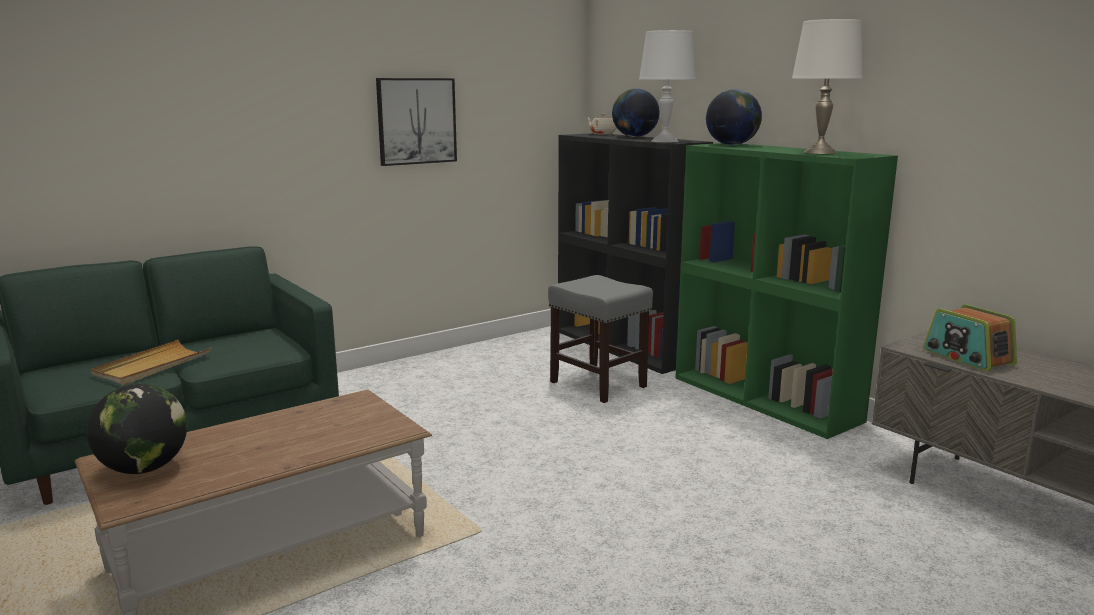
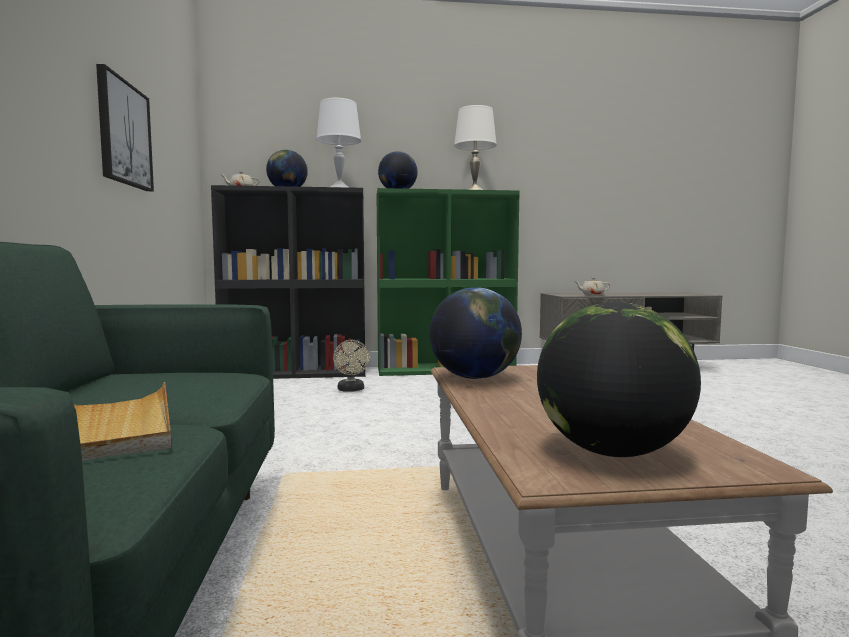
camera: 60 degrees left, 10 degrees down
(332, 408) = (475, 377): none -> globe
(599, 384) = (351, 390): grey stool -> beige fan
(967, 357) = (592, 294): radio -> beige teapot

